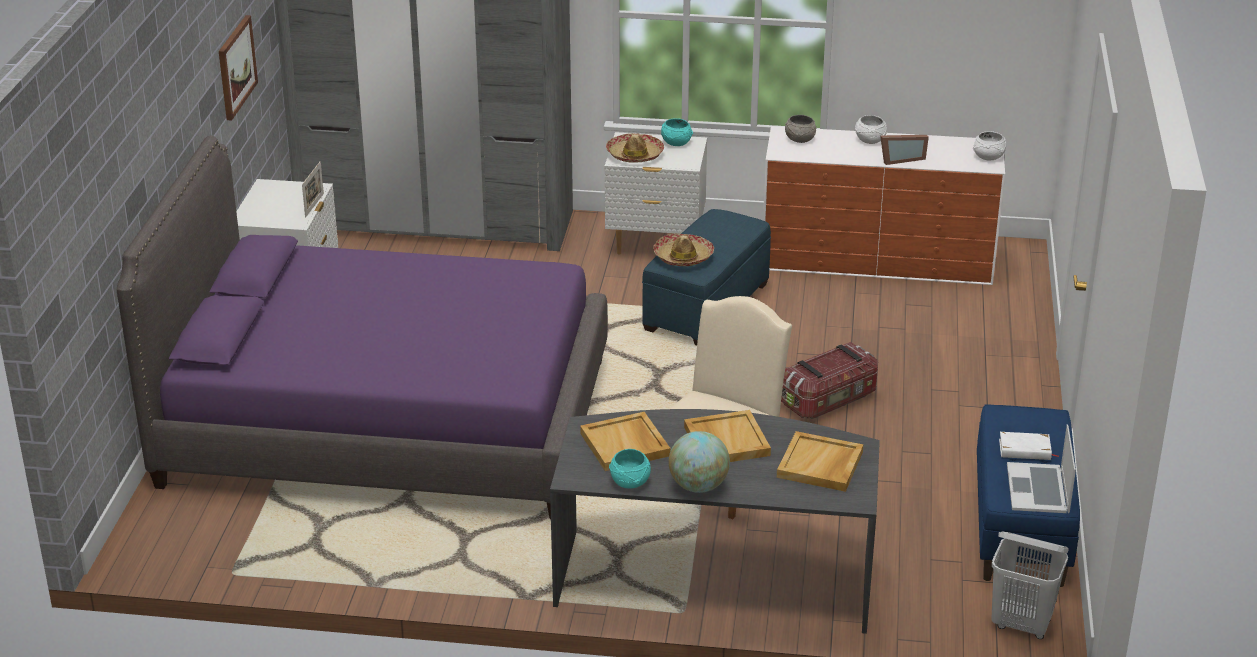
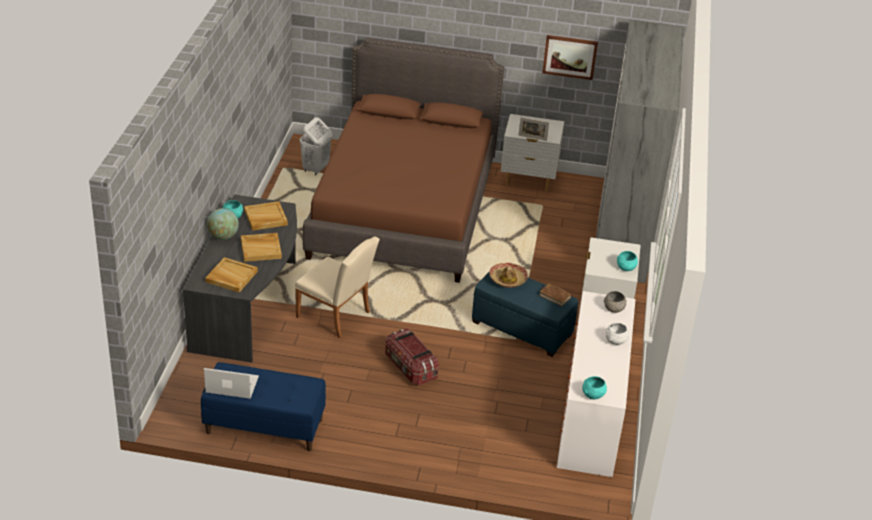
camera: 90 degrees right, 5 degrees up
(386, 421) = (403, 209): purple bed -> brown bed
(634, 155) = (606, 249): hat -> none
(714, 222) = (555, 296): none -> brown book
(900, 159) = (586, 351): picture frame -> none
(989, 157) = (593, 395): white bowl -> turquoise bowl
(1022, 625) = (177, 410): white laundry basket -> white laundry basket (315, 169)
(1025, 450) = (271, 387): white book -> none

